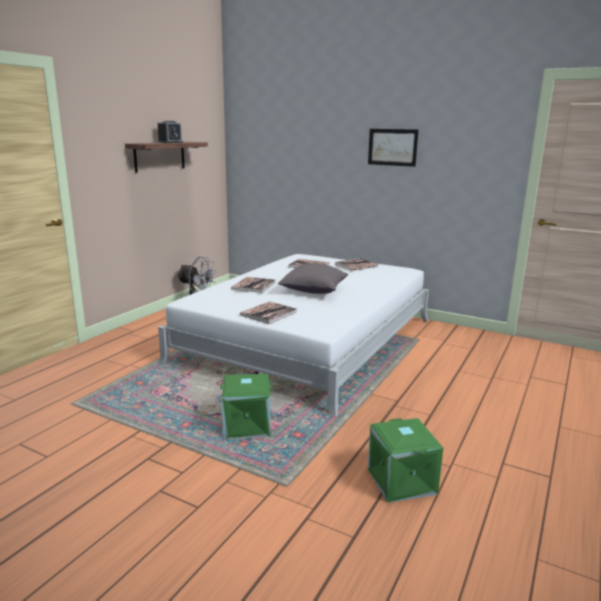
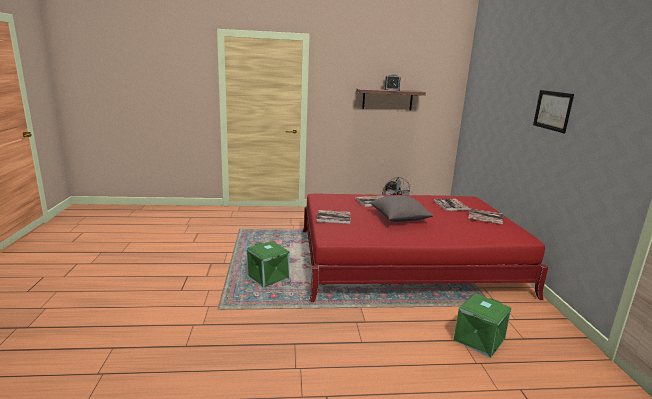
camera: 55 degrees right, 0 degrees up
(307, 340) = (405, 261): white bed -> red bed
(400, 481) = (256, 349): green storage box -> green storage box (478, 339)

